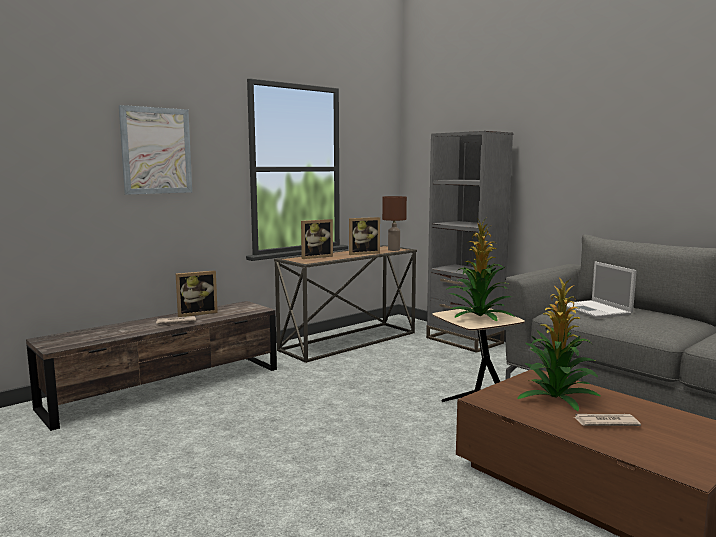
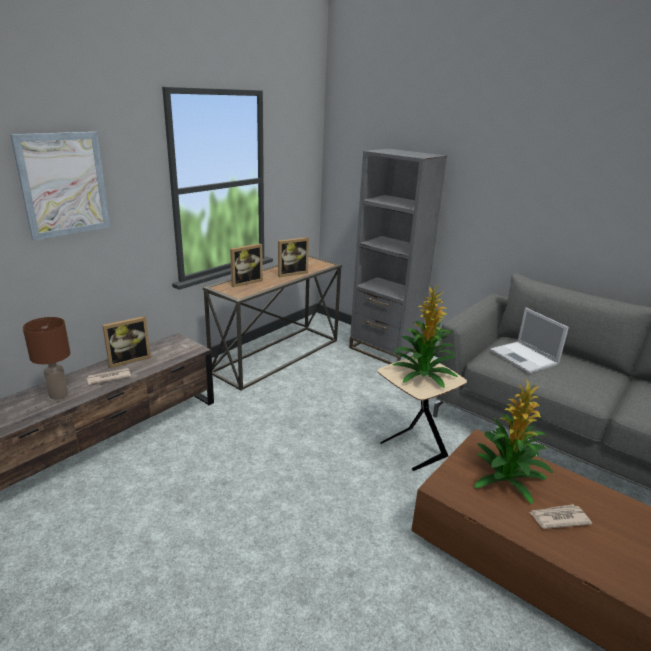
camera: 10 degrees left, 15 degrees up
(393, 250) = (319, 265): brown table lamp -> brown table lamp (58, 394)

